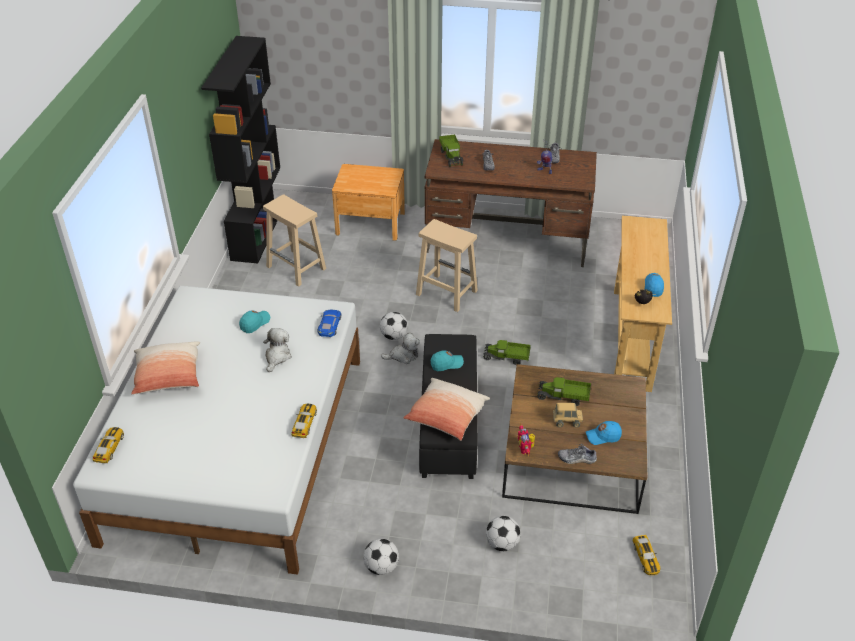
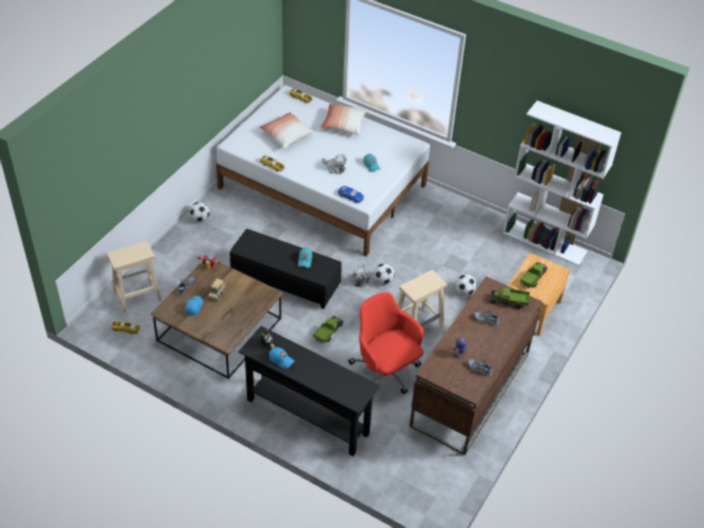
camera: 110 degrees right, 5 degrees up
(257, 231) = (545, 242): black bookcase -> white bookcase
(297, 268) = (487, 252): beige stool -> beige stool (136, 296)
(446, 417) = (259, 245): pillow -> pillow (286, 135)
(502, 544) = (180, 271): football -> football (464, 292)
(530, 299) = (385, 373): none -> red office chair
(563, 397) = (238, 302): toy truck -> toy truck (533, 279)
(632, 338) = (307, 417): beige console table -> black console table

